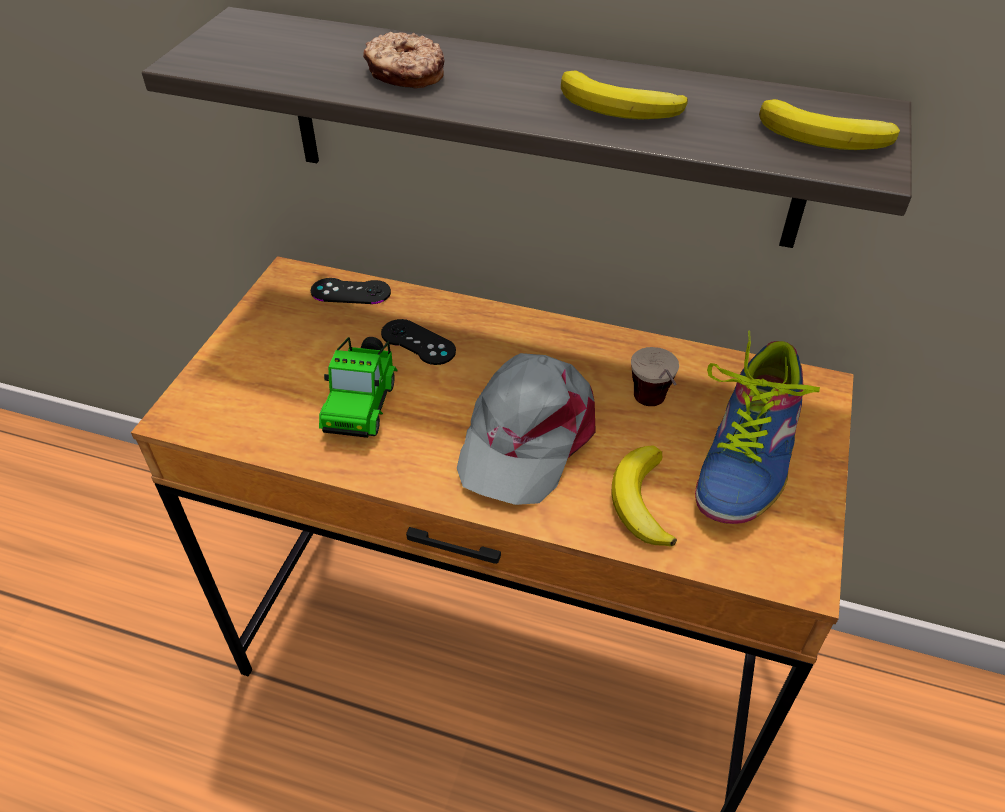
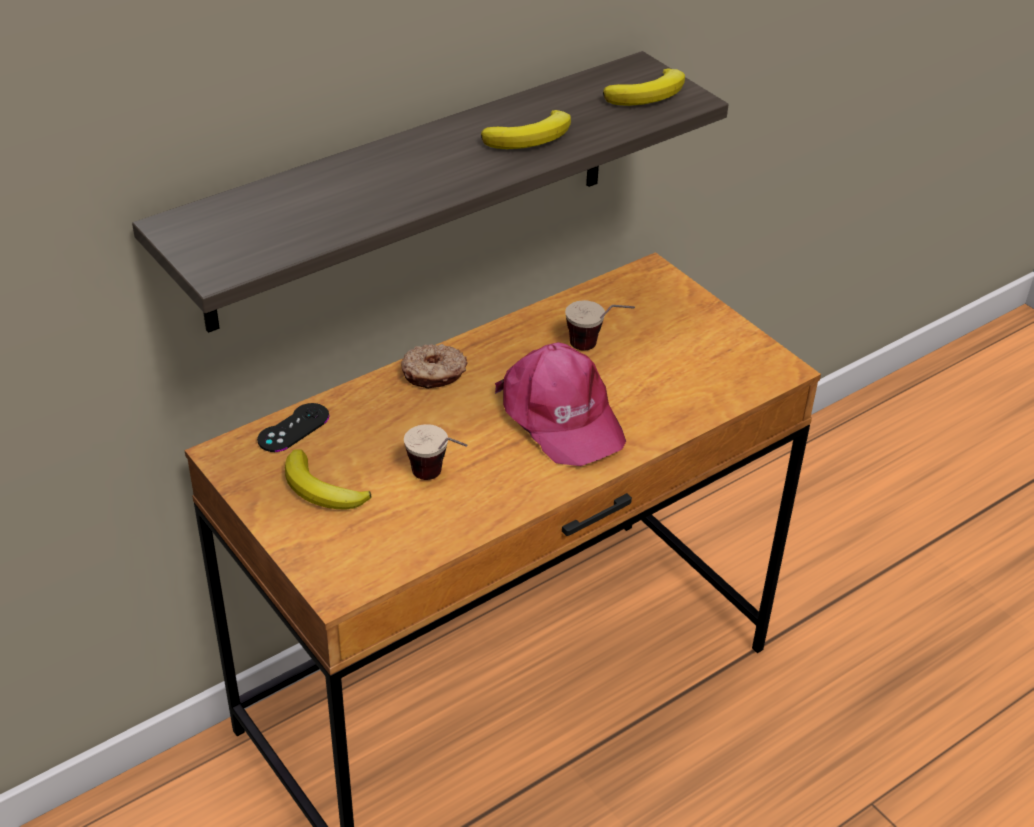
camera: 55 degrees left, 5 degrees down
(362, 403) = (439, 479): toy car -> cup
(405, 74) = (376, 190): donut -> donut (434, 374)
(418, 342) = (402, 420): black game controller -> none
(526, 436) = (560, 416): grey cap -> pink cap
(641, 501) = (668, 397): banana -> banana (322, 489)
(748, 452) = (674, 332): shoe -> none

